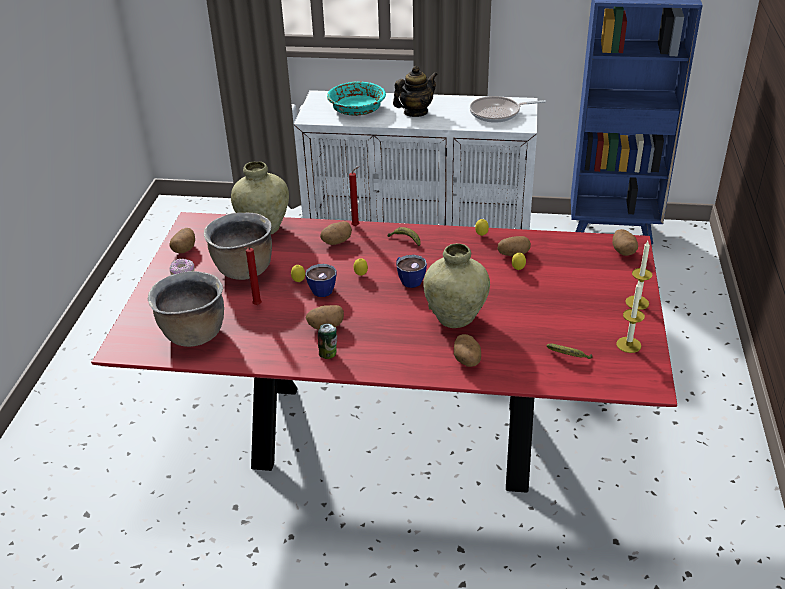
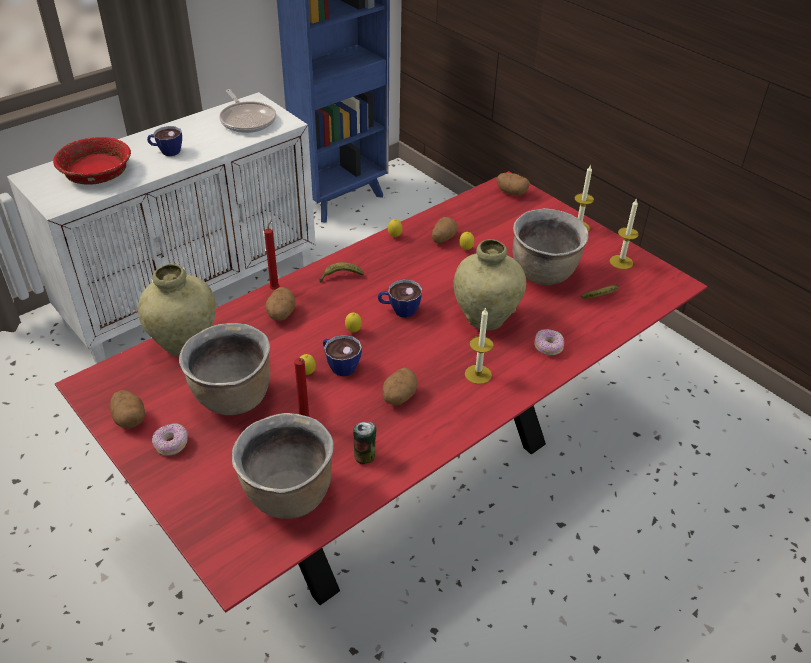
camera: 50 degrees left, 5 degrees up
(329, 354) = (441, 419): can -> can (365, 456)
(356, 108) = (96, 173): turquoise bowl -> red bowl
(393, 345) = (478, 374): none -> candle
(415, 112) = (166, 151): teapot -> cup
(467, 361) = (548, 347): potato -> donut
(498, 113) = (247, 120): frying pan -> frying pan turned 60 degrees counterclockwise
(549, 316) = (544, 274): none -> brown cooking pot

